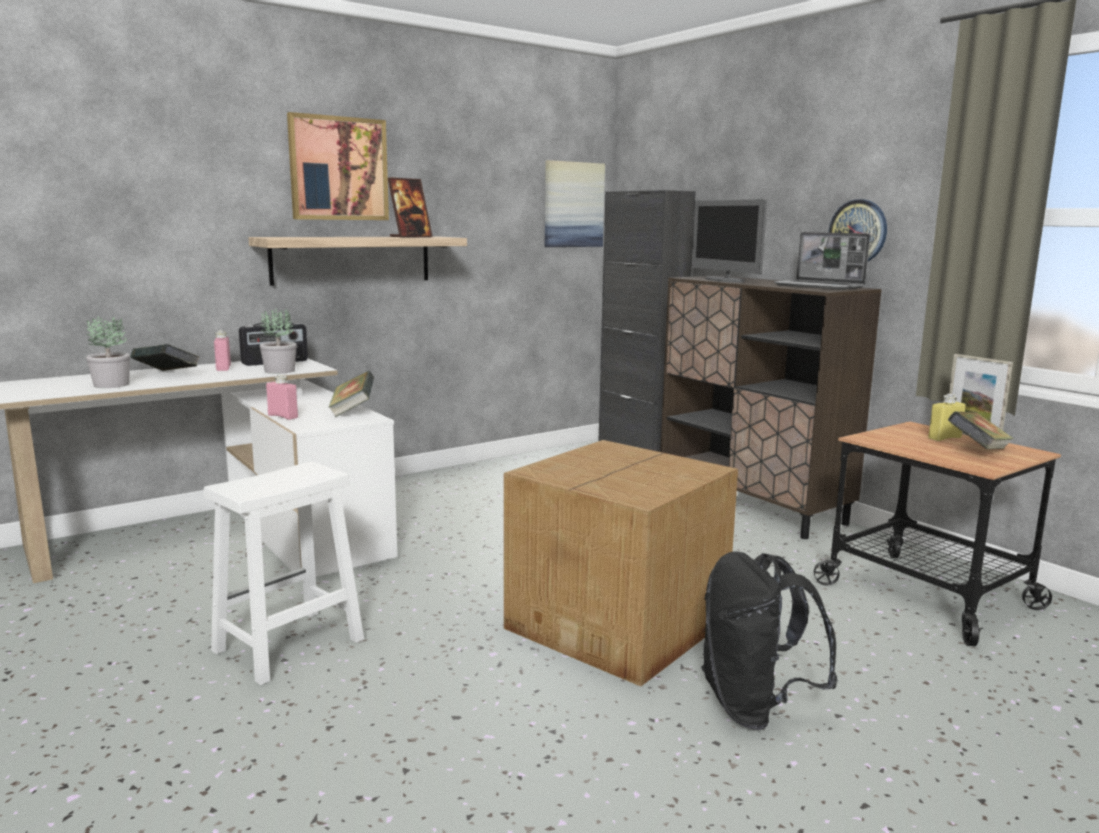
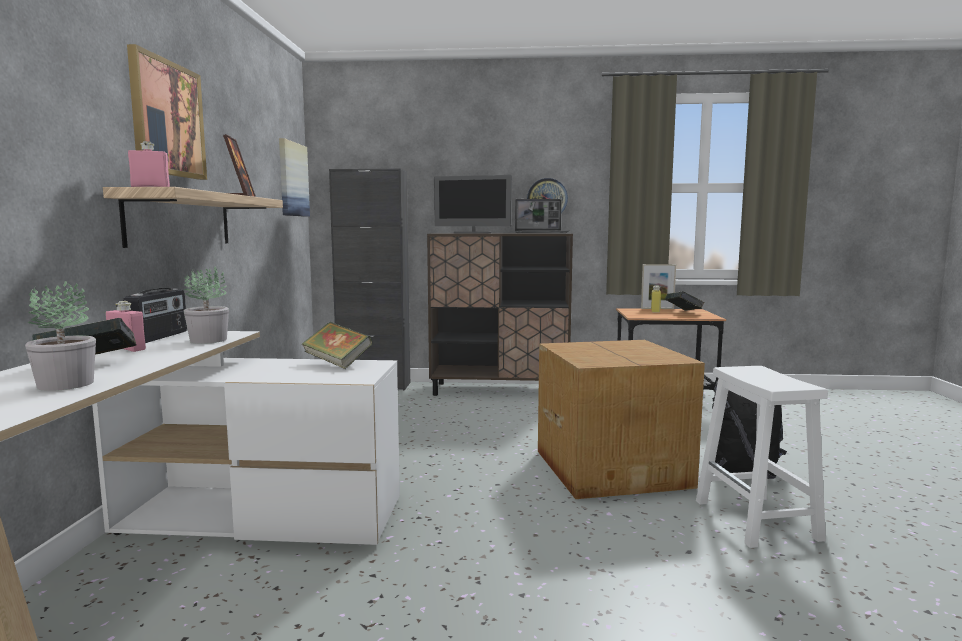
camera: 50 degrees left, 5 degrees down
(283, 416) = (299, 379): pink bottle -> pink bottle (150, 187)
(287, 646) = (498, 587): white stool -> white stool (757, 521)

